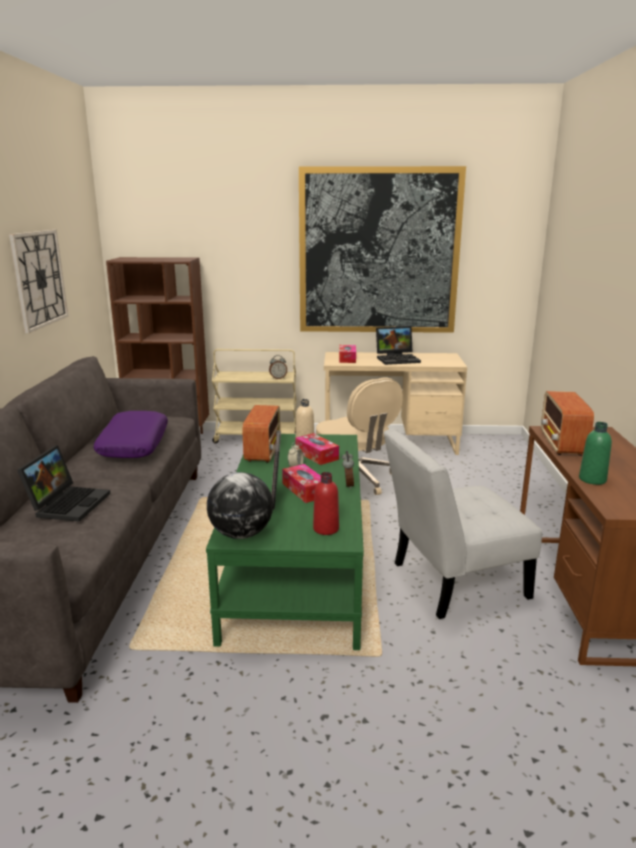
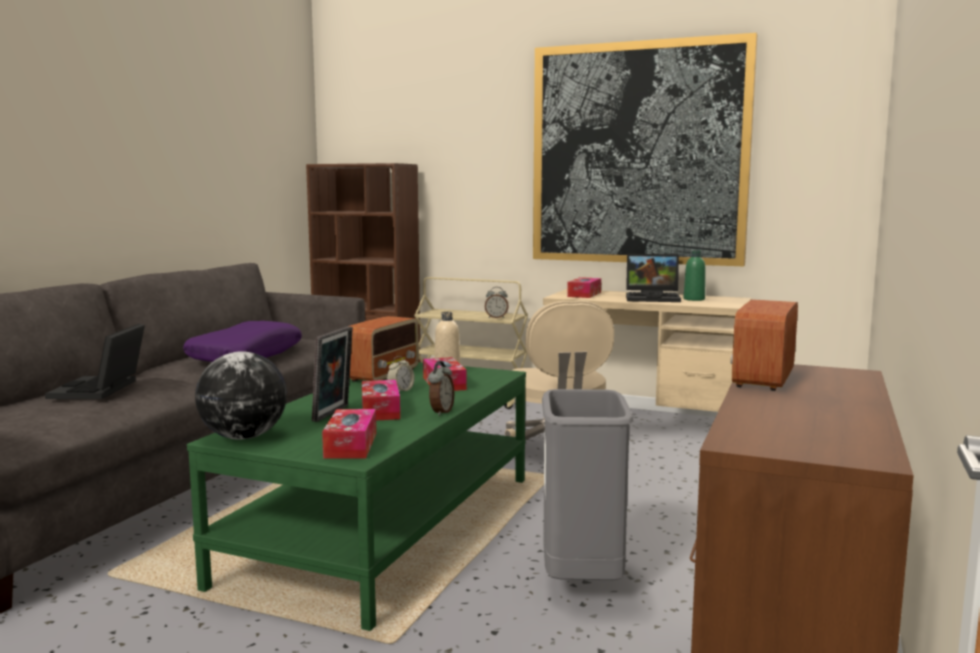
camera: 20 degrees right, 10 degrees down
(39, 279) = (200, 168): wall clock -> none
(68, 503) = (100, 390): laptop -> laptop turned 150 degrees clockwise
(326, 529) = (351, 445): red bottle -> tissue box
(452, 582) = (581, 581): white chair -> grey trash can
(592, 479) = (749, 412): green bottle -> green bottle (694, 299)

